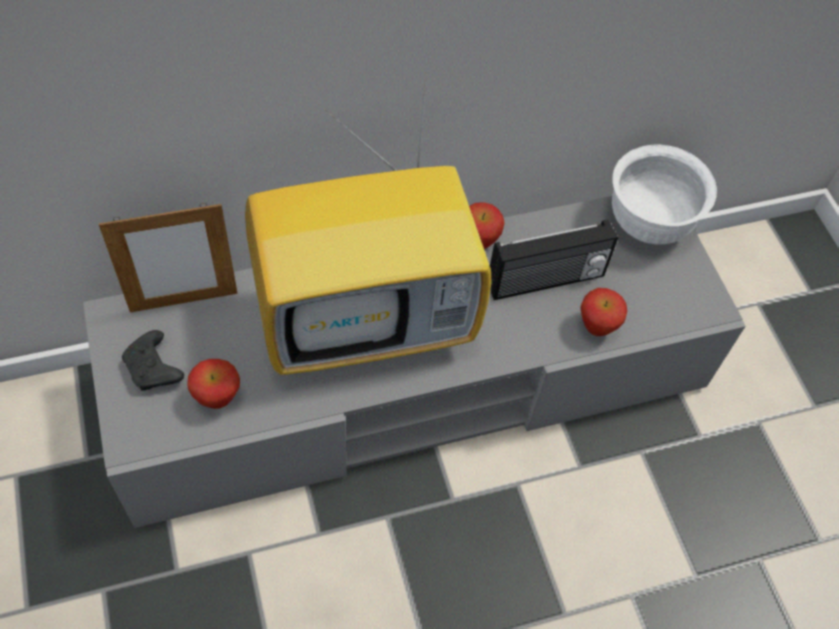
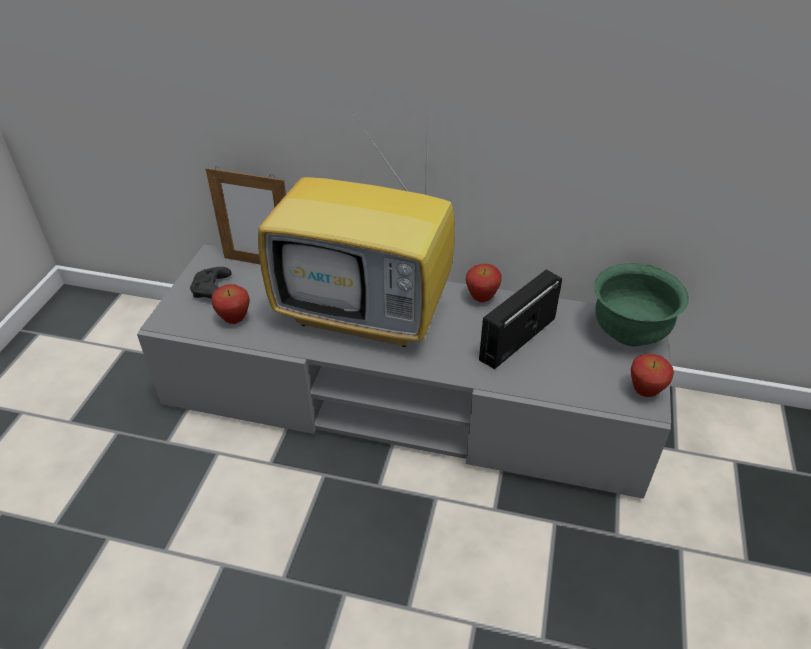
camera: 35 degrees right, 15 degrees down
(546, 281) = (516, 338): radio -> radio turned 120 degrees clockwise
(596, 327) = (535, 381): apple -> apple (645, 392)
(648, 223) = (629, 332): white bowl -> green bowl

